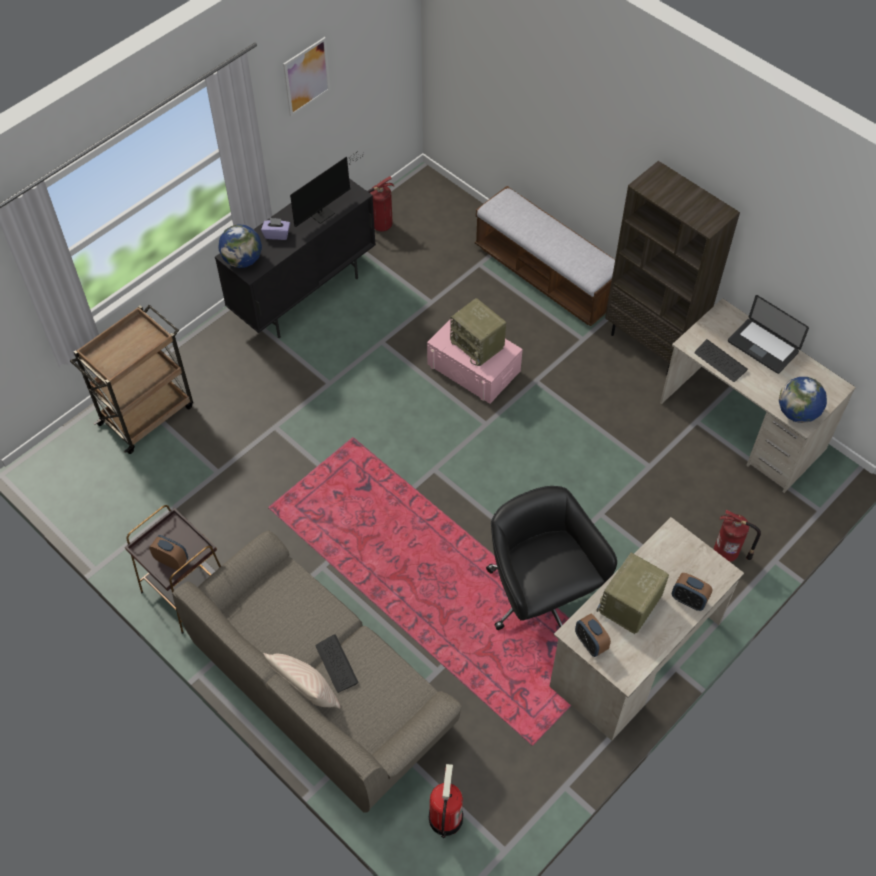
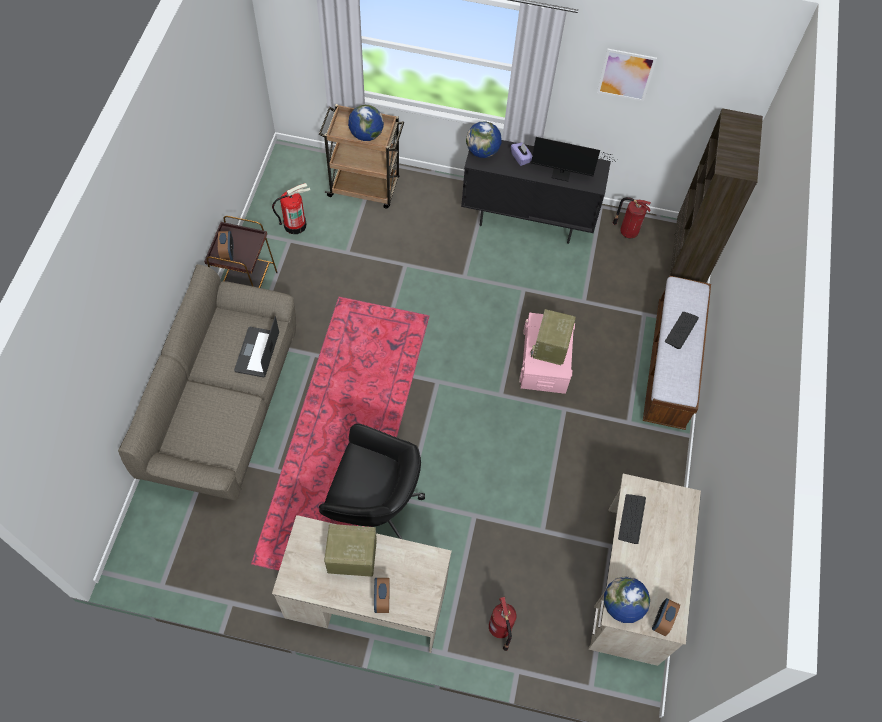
camera: 55 degrees right, 5 degrees up
(136, 347) = (366, 135): none -> globe
(307, 692) = (189, 390): beige pillow -> none
(336, 664) = (220, 396): keyboard -> keyboard (681, 330)
(445, 818) = (166, 534): fire extinguisher -> fire extinguisher (295, 224)
(539, 598) = (374, 508): black office chair -> black office chair turned 75 degrees clockwise
(590, 643) = (302, 544): alarm clock -> alarm clock (661, 620)
(651, 344) = (661, 475): brown bookcase -> brown bookcase (687, 260)
(763, 347) = (672, 546): laptop -> laptop (257, 352)

